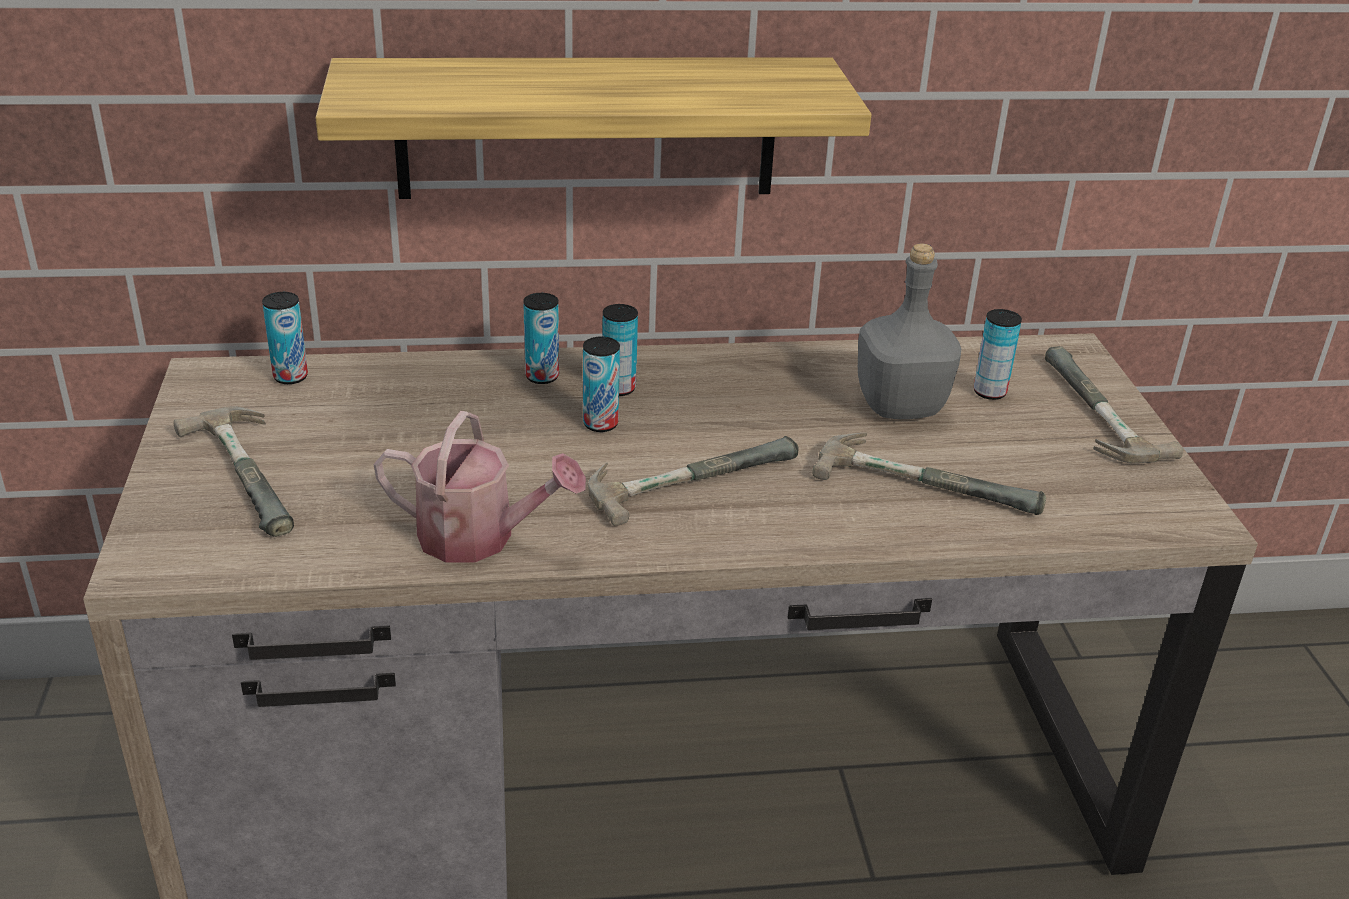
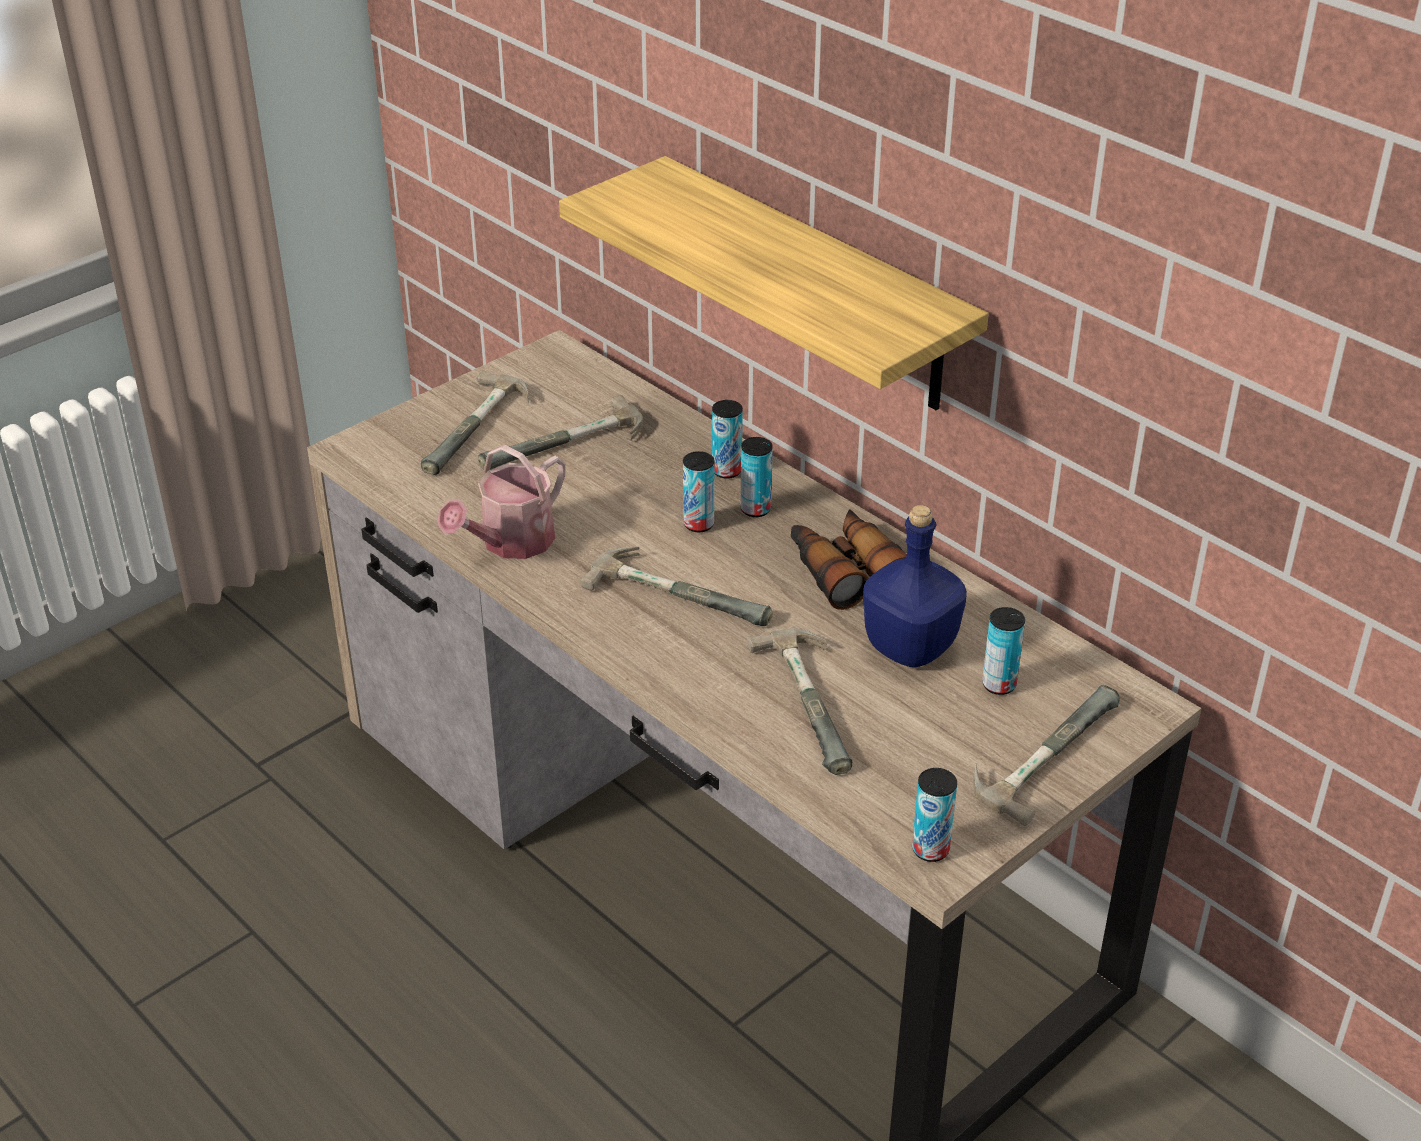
camera: 55 degrees right, 5 degrees up
(290, 377) = (594, 380): can -> can (930, 849)
(372, 437) = (567, 447): none -> hammer
(479, 537) = (510, 543): watering can -> watering can turned 60 degrees clockwise
(762, 387) = (846, 570): none -> binoculars
(899, 405) = (911, 646): grey bottle -> blue bottle

